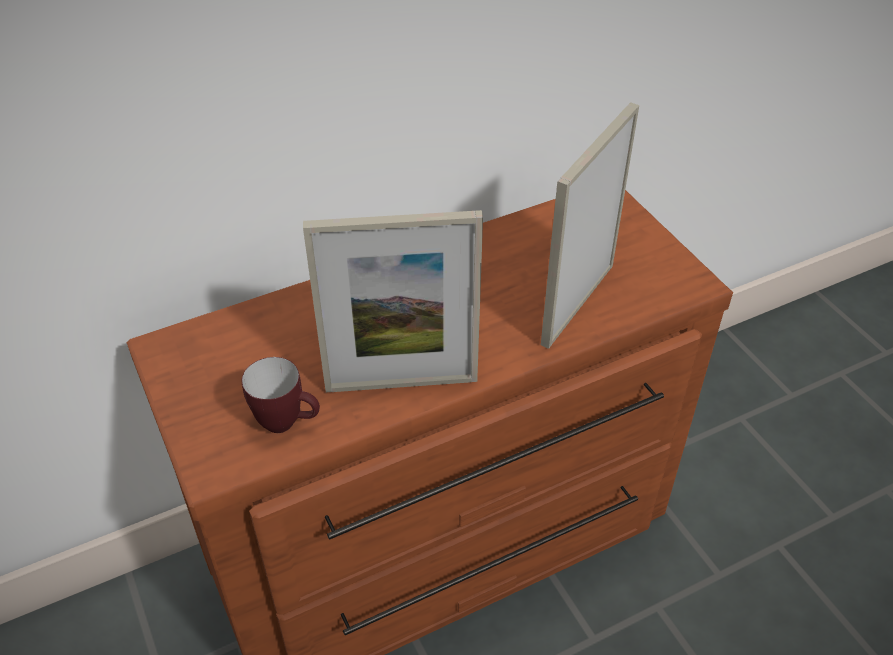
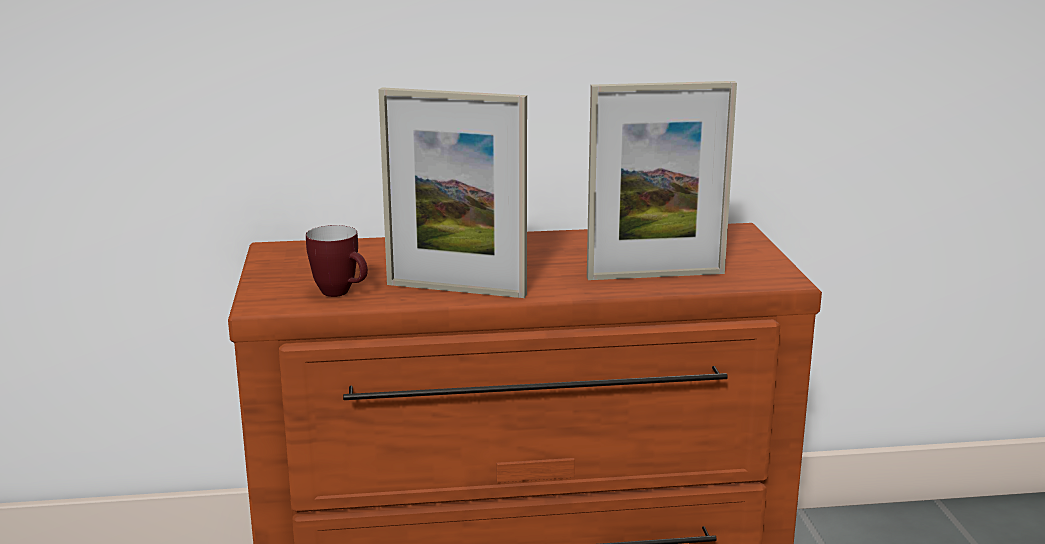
camera: 20 degrees right, 25 degrees down
(578, 304) = (655, 275): picture frame -> picture frame turned 150 degrees counterclockwise

